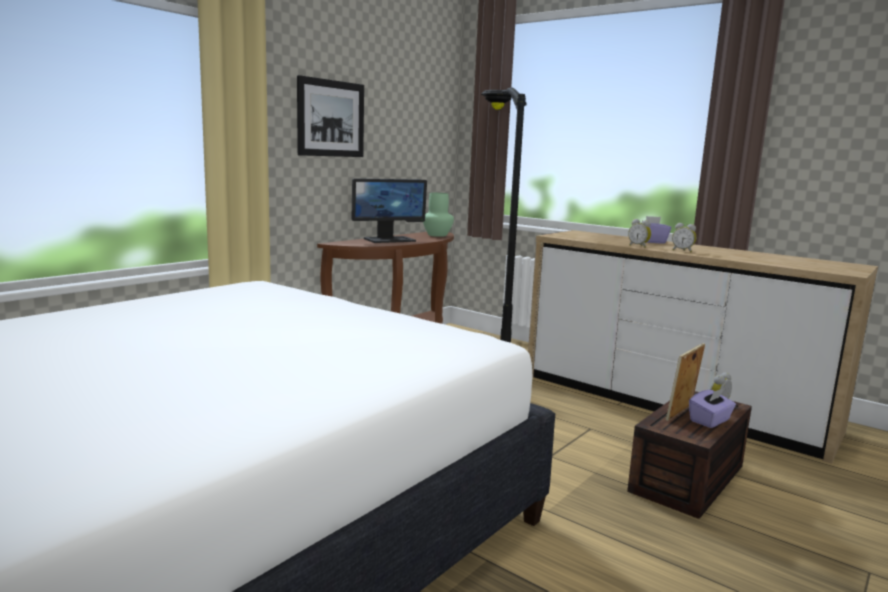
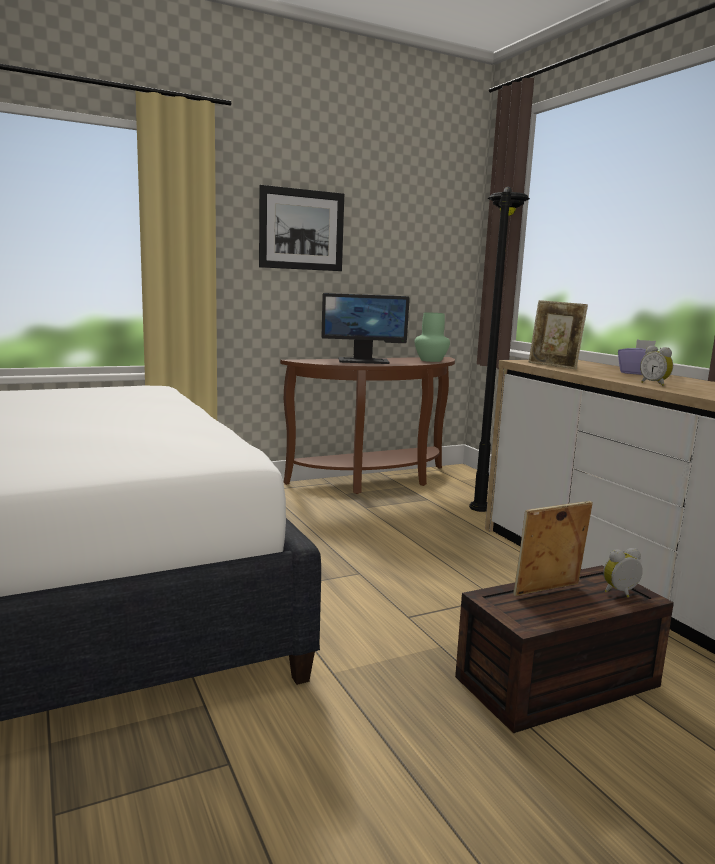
camera: 25 degrees right, 0 degrees up
(586, 239) = (553, 366): none -> picture frame
(639, 246) = (604, 376): alarm clock -> none
(710, 421) = (577, 607): purple tissue box -> none

